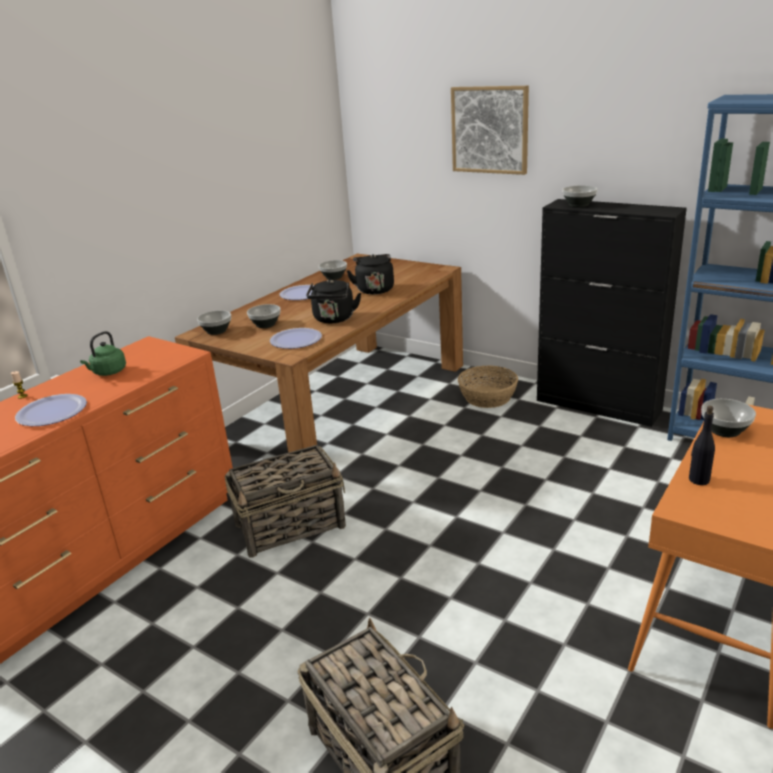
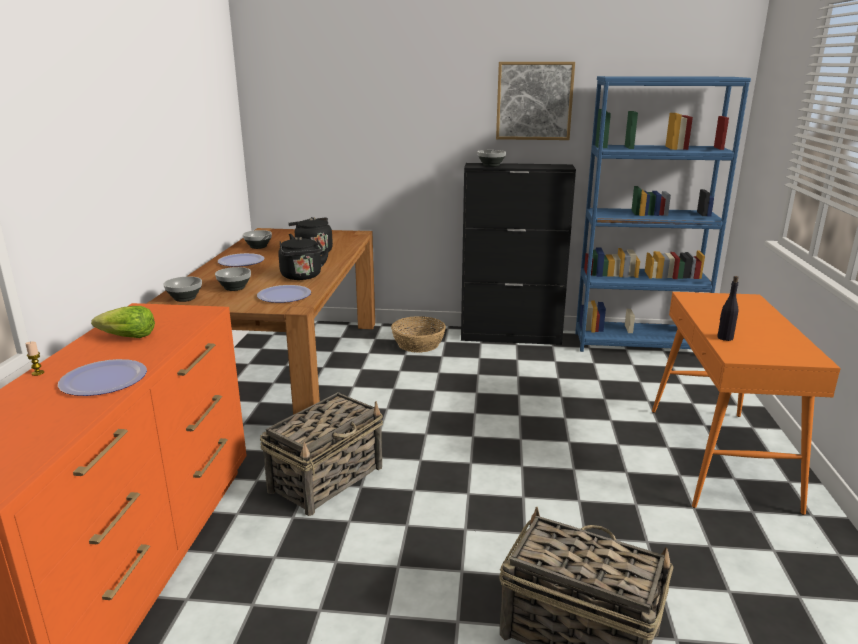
camera: 30 degrees left, 5 degrees down
(108, 372) = (127, 337): green kettle -> lettuce
(490, 130) = (399, 105): picture -> picture (534, 101)
(724, 431) = (702, 308): bowl -> none

